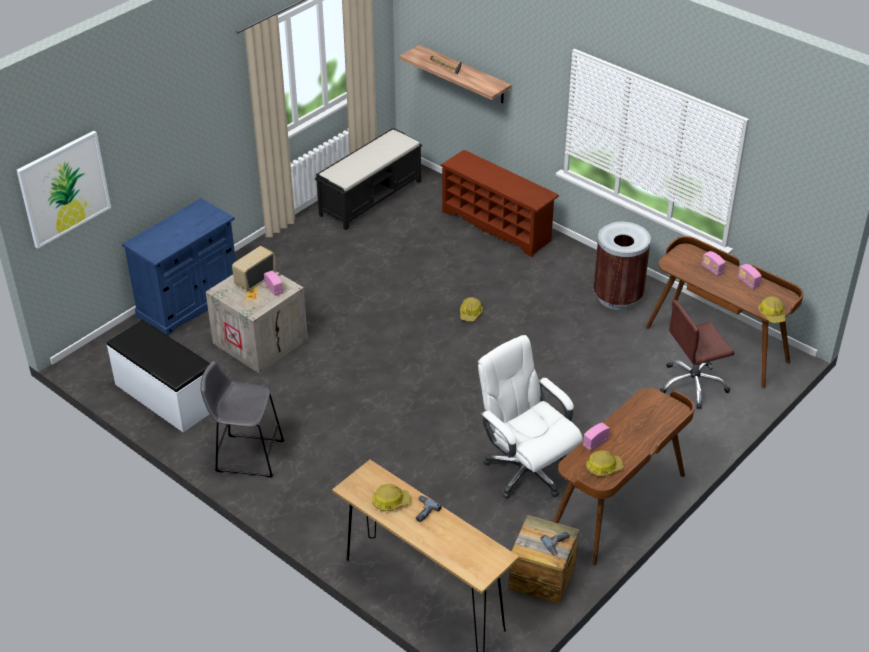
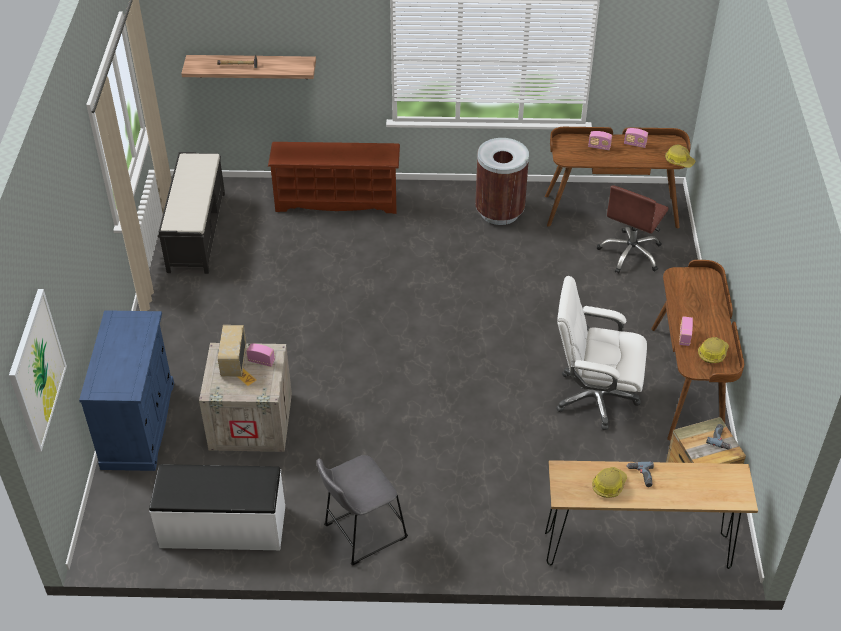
camera: 40 degrees left, 5 degrees up
(470, 313) = (403, 290): hard hat -> none

